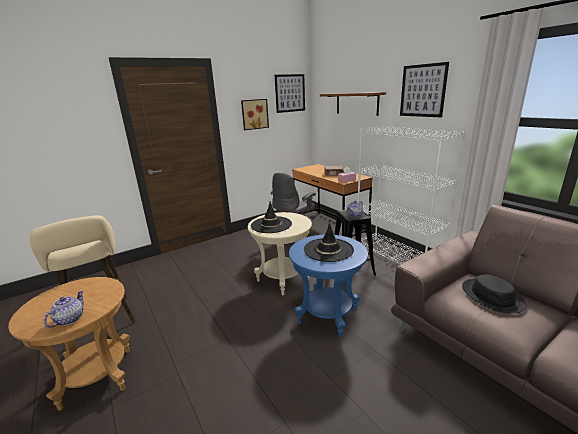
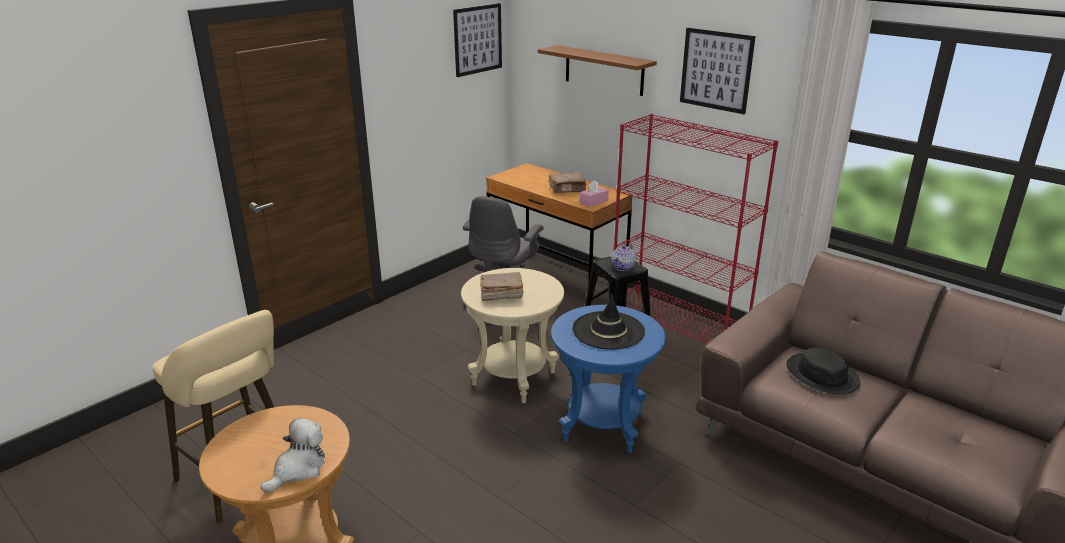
camera: 15 degrees left, 5 degrees up
(69, 319) = (298, 469): teapot -> plush toy
(254, 114) = (420, 83): picture -> none
(271, 225) = (500, 294): black hat -> brown book
(397, 256) = (678, 323): white bookcase -> red bookcase

